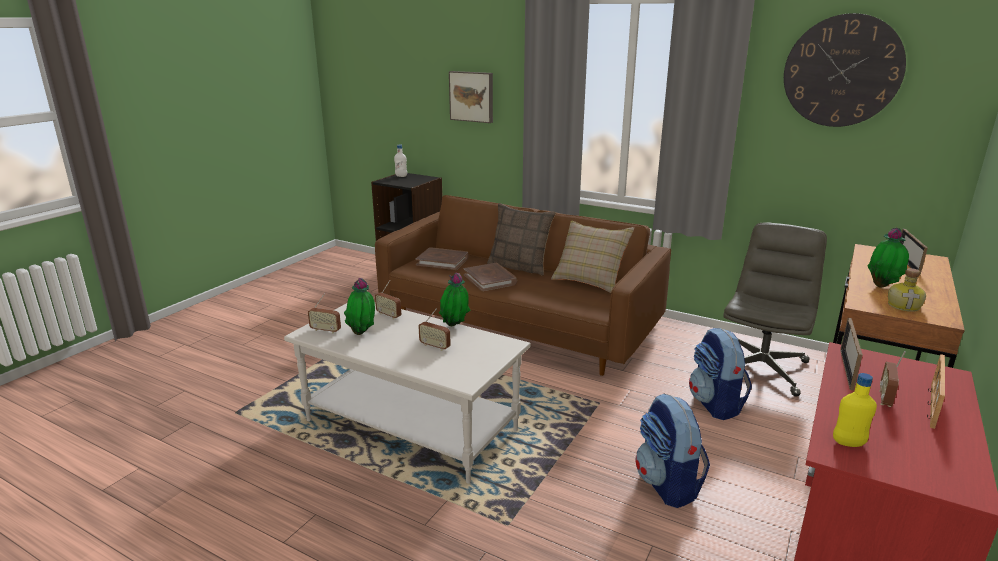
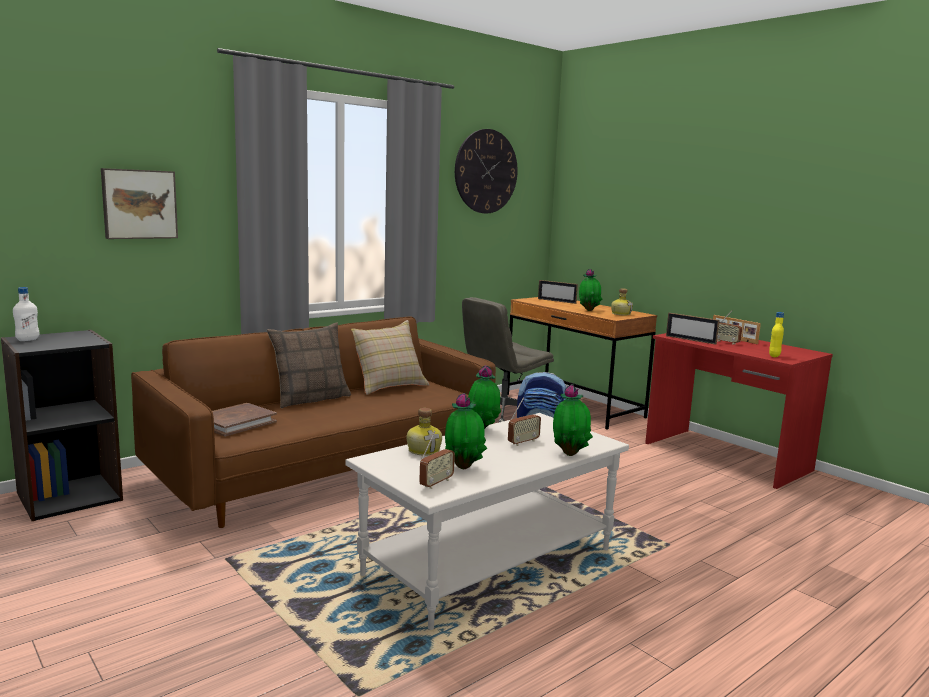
camera: 70 degrees left, 10 degrees down
(389, 315) = (424, 450): radio -> bottle
(421, 369) = (570, 453): none -> potted plant
(490, 279) = (331, 413): brown book -> none
(667, 484) = (634, 478): backpack -> none
(761, 368) = (502, 413): grey office chair -> grey office chair turned 90 degrees counterclockwise

